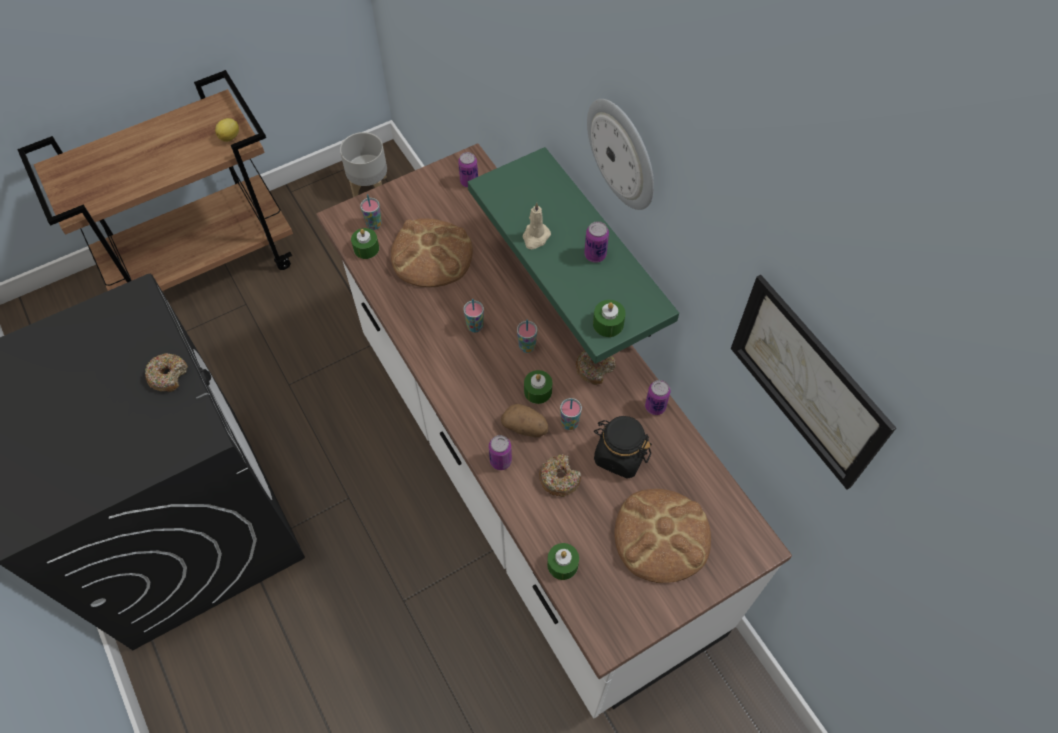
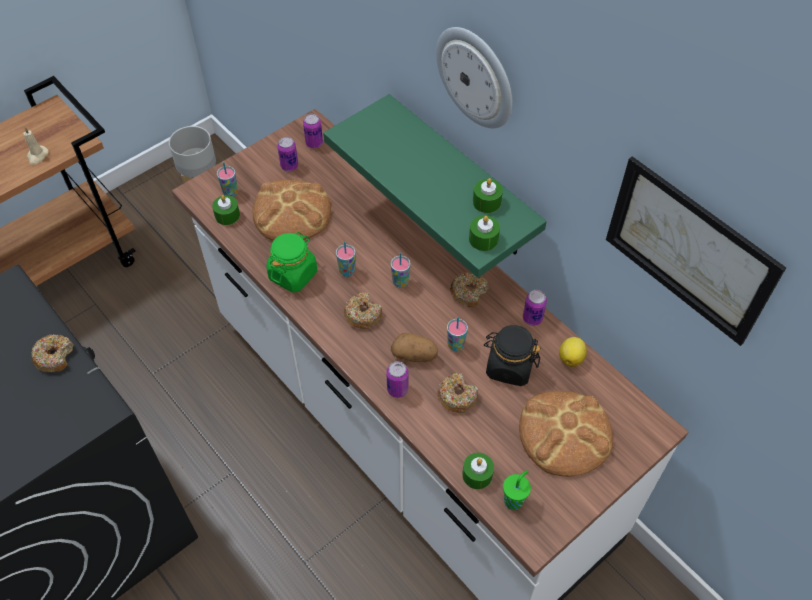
camera: 10 degrees left, 5 degrees down
(230, 137) = (68, 137): lemon -> lemon (571, 358)
(420, 322) = (293, 274): none -> green jar
(482, 375) = (363, 314): none -> donut
(535, 237) = (398, 173): beige candle -> beige candle (37, 156)
(538, 391) = (419, 321): green candle -> green candle (486, 202)
(594, 597) = (514, 500): none -> green cup
(595, 255) = (457, 181): can -> can (289, 166)

